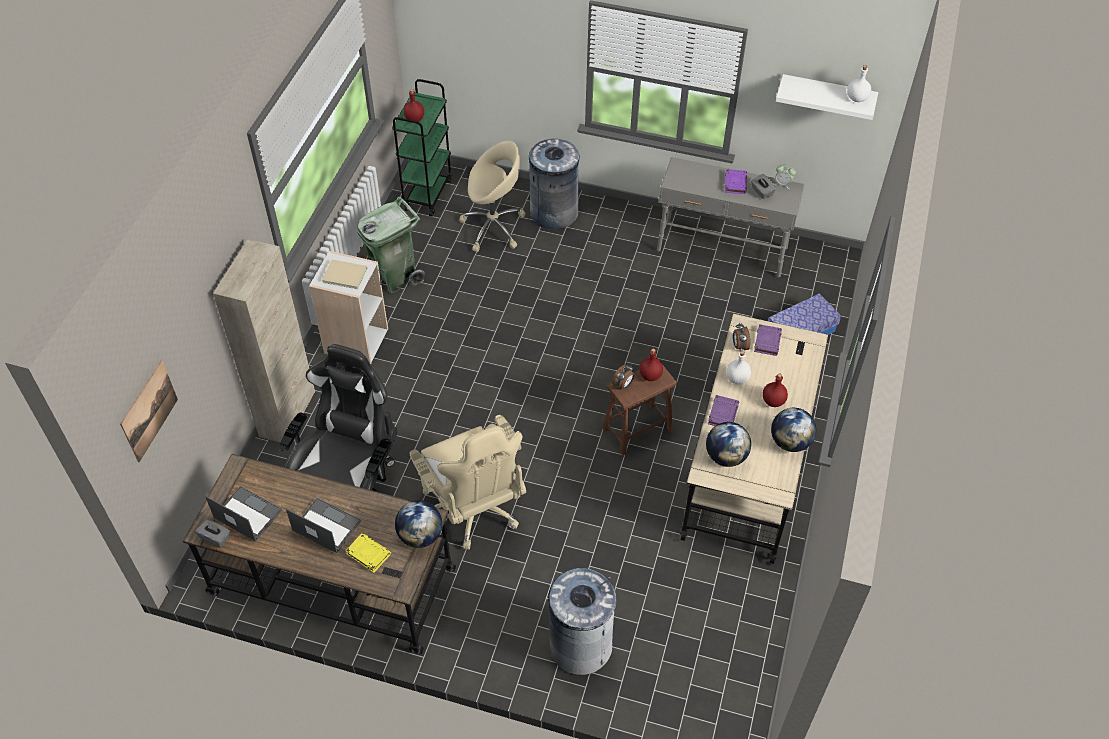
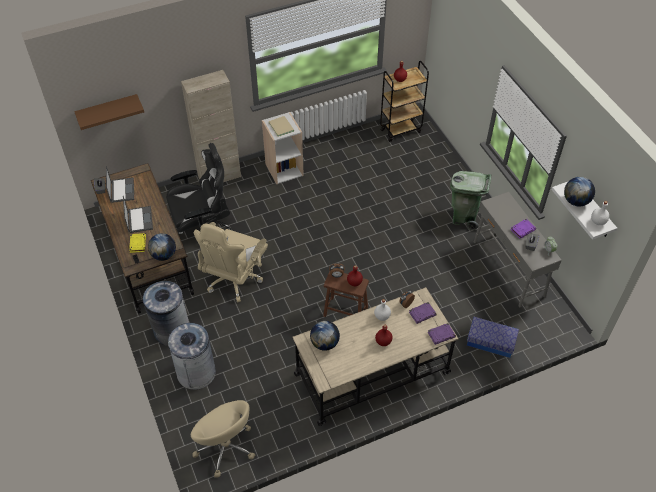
camera: 50 degrees right, 0 degrees up
(149, 411) = (108, 110): picture -> brown shelf
(396, 276) = (337, 156): green trash can -> green trash can (464, 217)
(427, 195) = (401, 130): green cart -> brown cart
(494, 227) = (411, 168): beige office chair -> beige office chair (226, 449)
(553, 213) = (448, 184): grey trash can -> grey trash can (172, 330)
(722, 413) = (352, 324): purple book -> purple book (441, 335)
(790, 442) = (363, 366): globe -> globe (576, 201)

